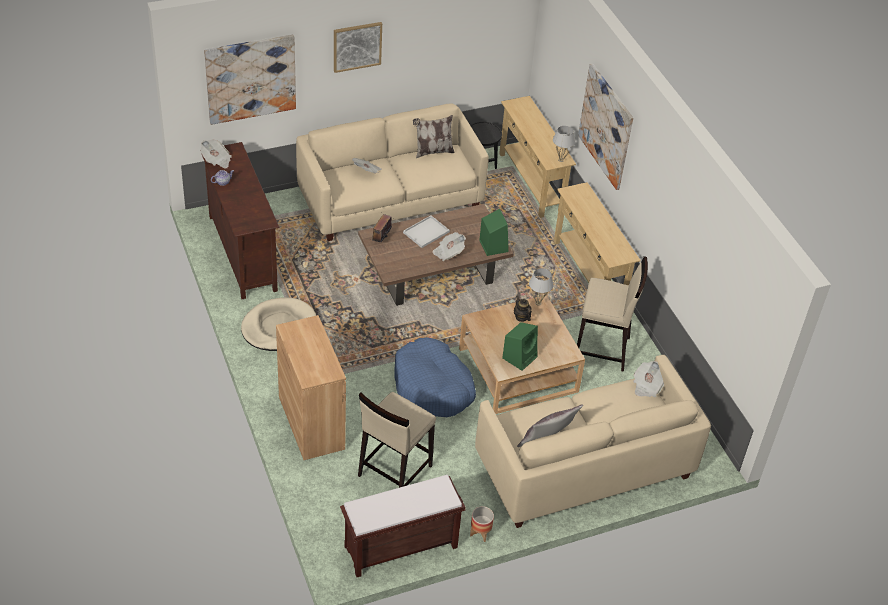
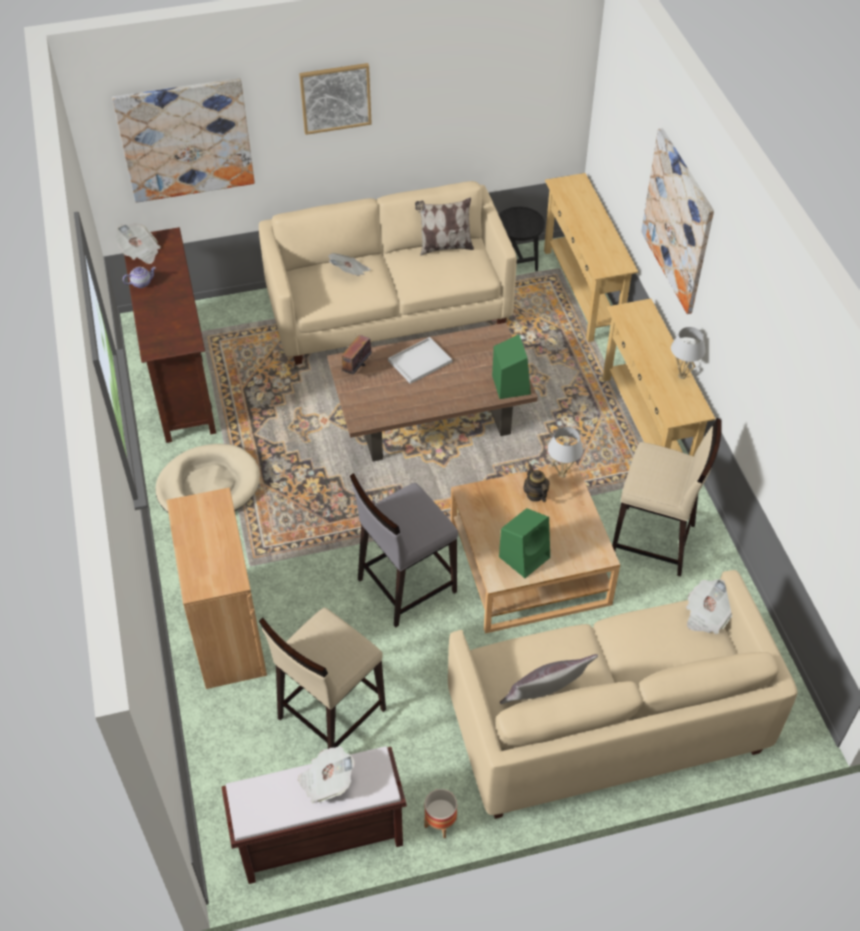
camera: 10 degrees right, 5 degrees up
(433, 386) = (405, 585): blue dog bed -> grey stool
(448, 252) = (446, 392): newspaper -> newspaper (326, 781)
(560, 160) = (617, 265): white table lamp -> white table lamp (682, 375)

